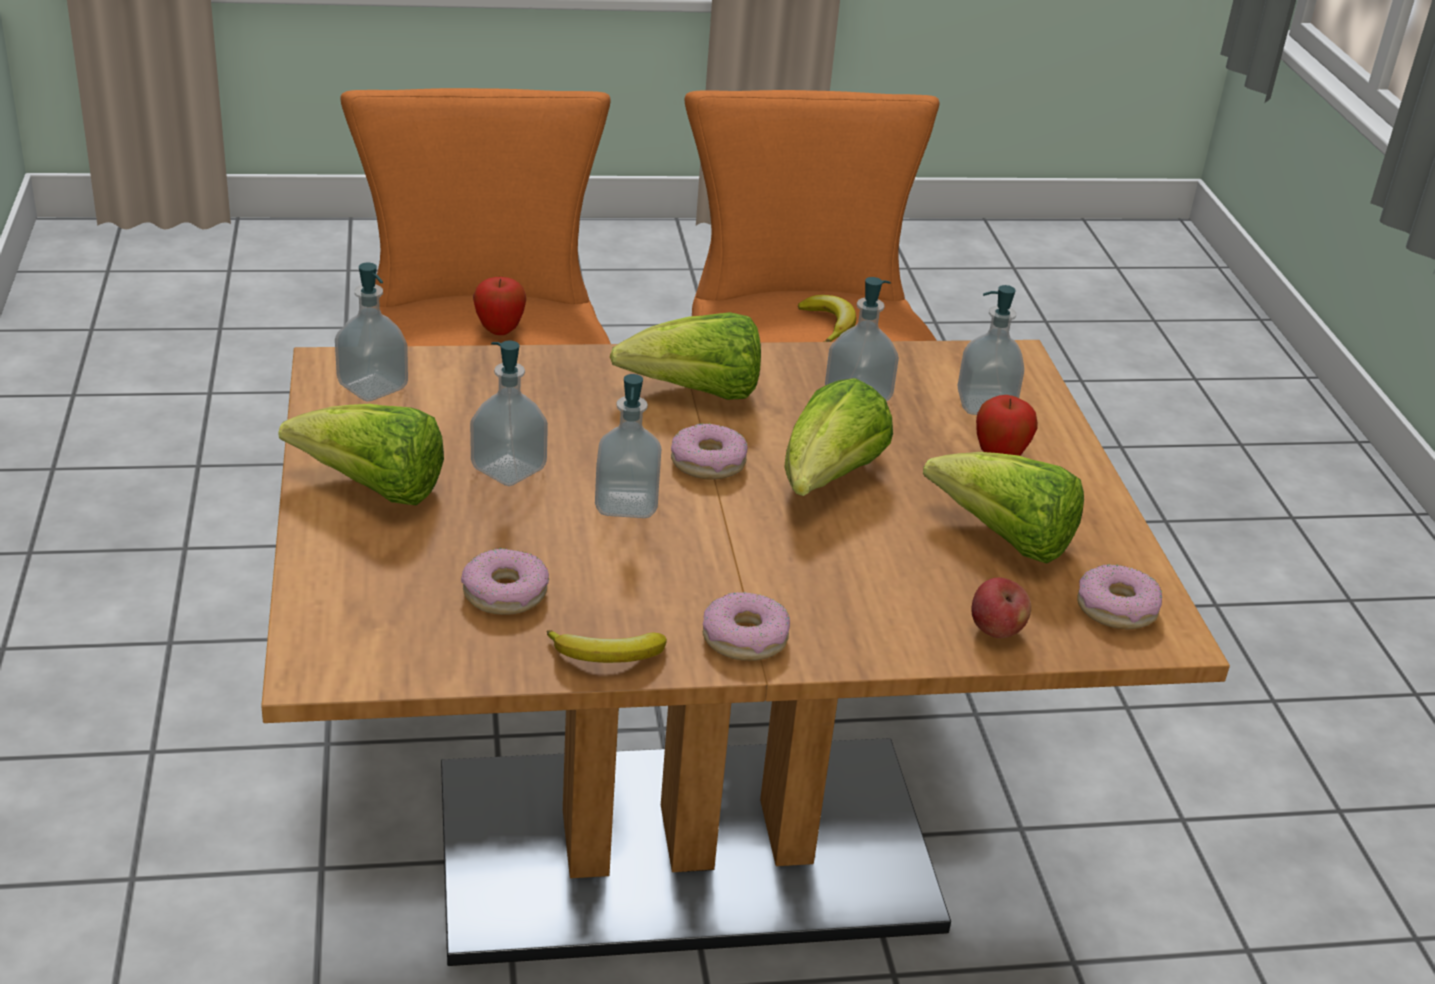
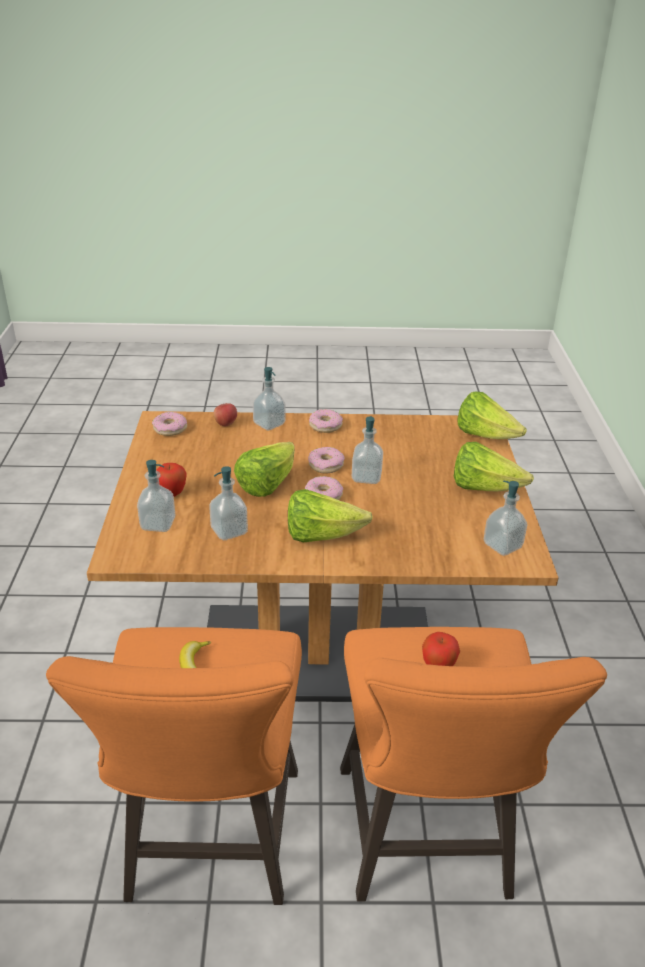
camera: 170 degrees left, 0 degrees up
(505, 593) = (418, 444): donut -> donut (326, 465)
(508, 469) = (422, 495): soap dispenser -> soap dispenser (269, 424)
(607, 656) = (379, 422): banana -> none
(1004, 540) = (198, 455): lettuce -> lettuce (485, 436)

